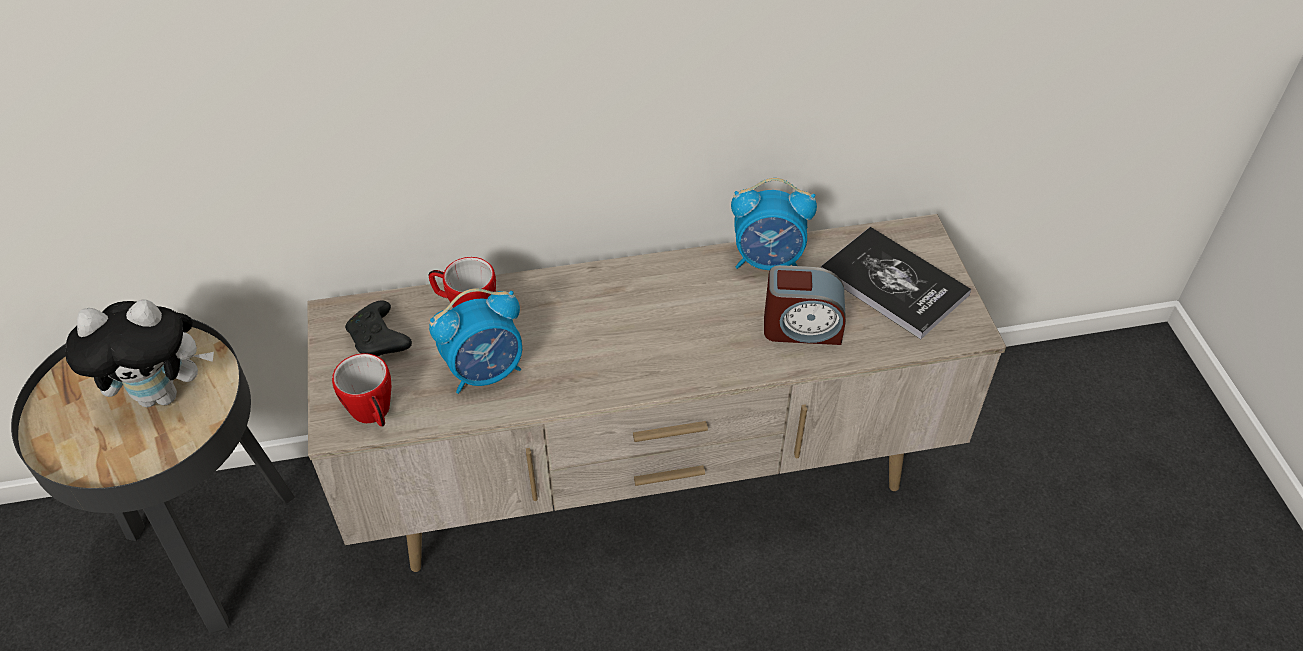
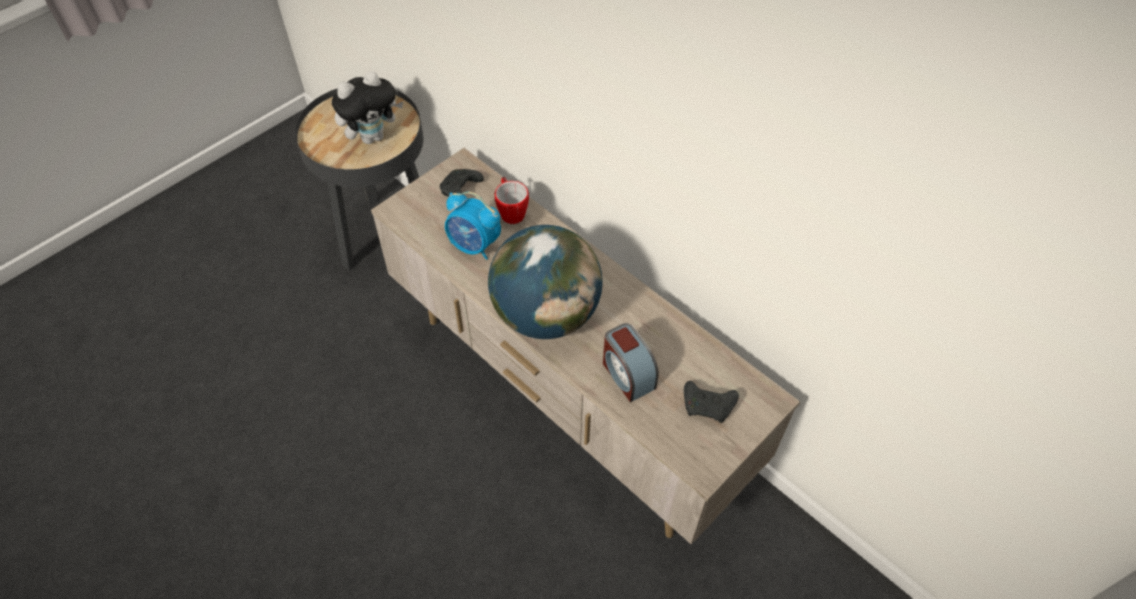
camera: 55 degrees right, 5 degrees up
(163, 393) = (373, 136): plush toy -> plush toy turned 75 degrees counterclockwise
(374, 414) = (412, 218): mug -> none
(656, 357) = (545, 314): none -> globe
(768, 260) = (669, 328): alarm clock -> none
(894, 284) = (708, 406): book -> black game controller

